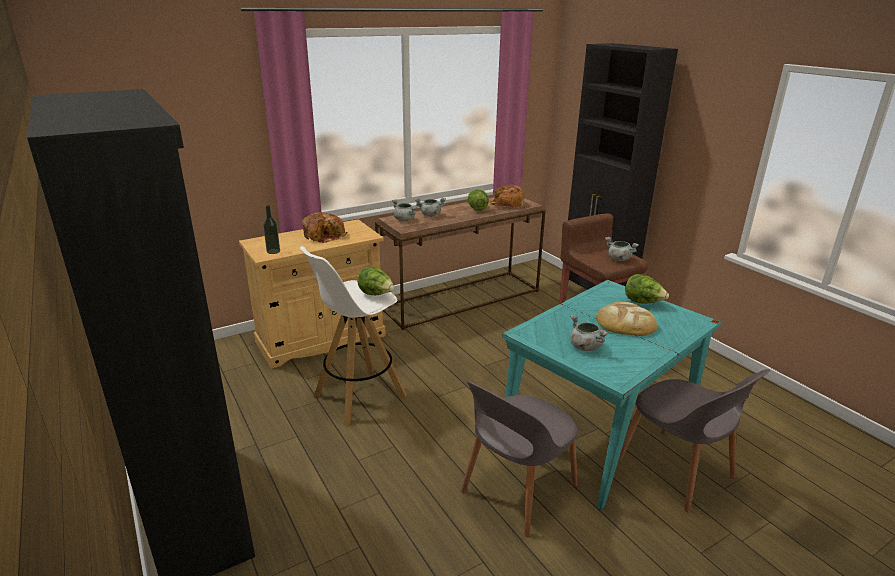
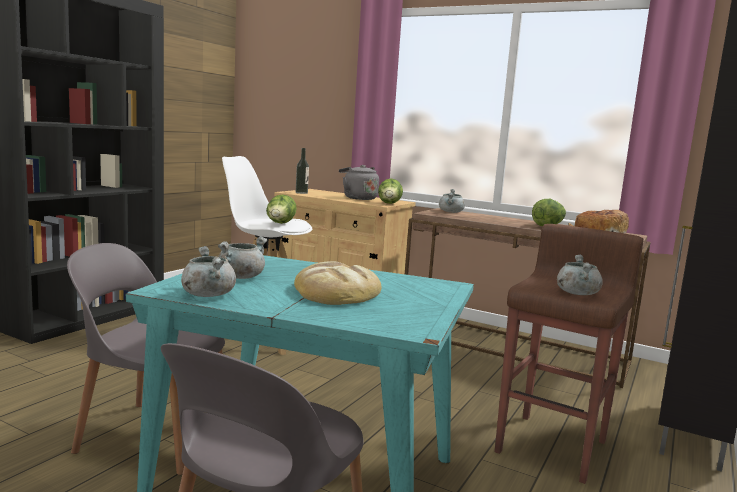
camera: 60 degrees right, 15 degrees down
(325, 235) = (358, 198): bread -> grey kettle
(430, 215) = (483, 216): grey cooking pot -> grey cooking pot (207, 294)
(643, 302) = (424, 299): lettuce -> lettuce (389, 204)

